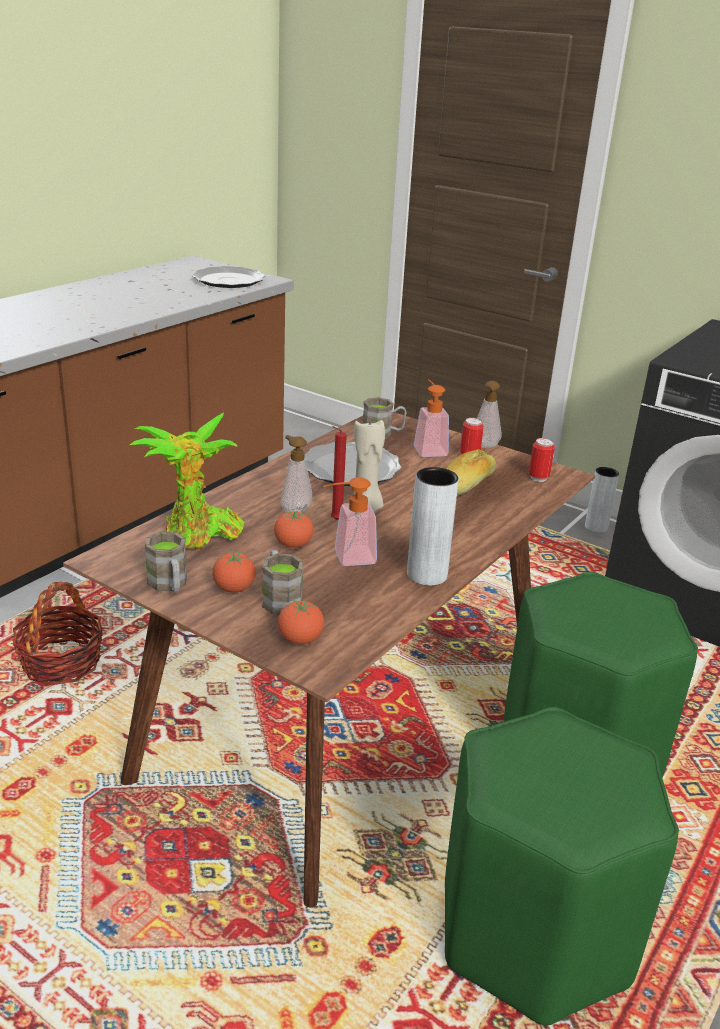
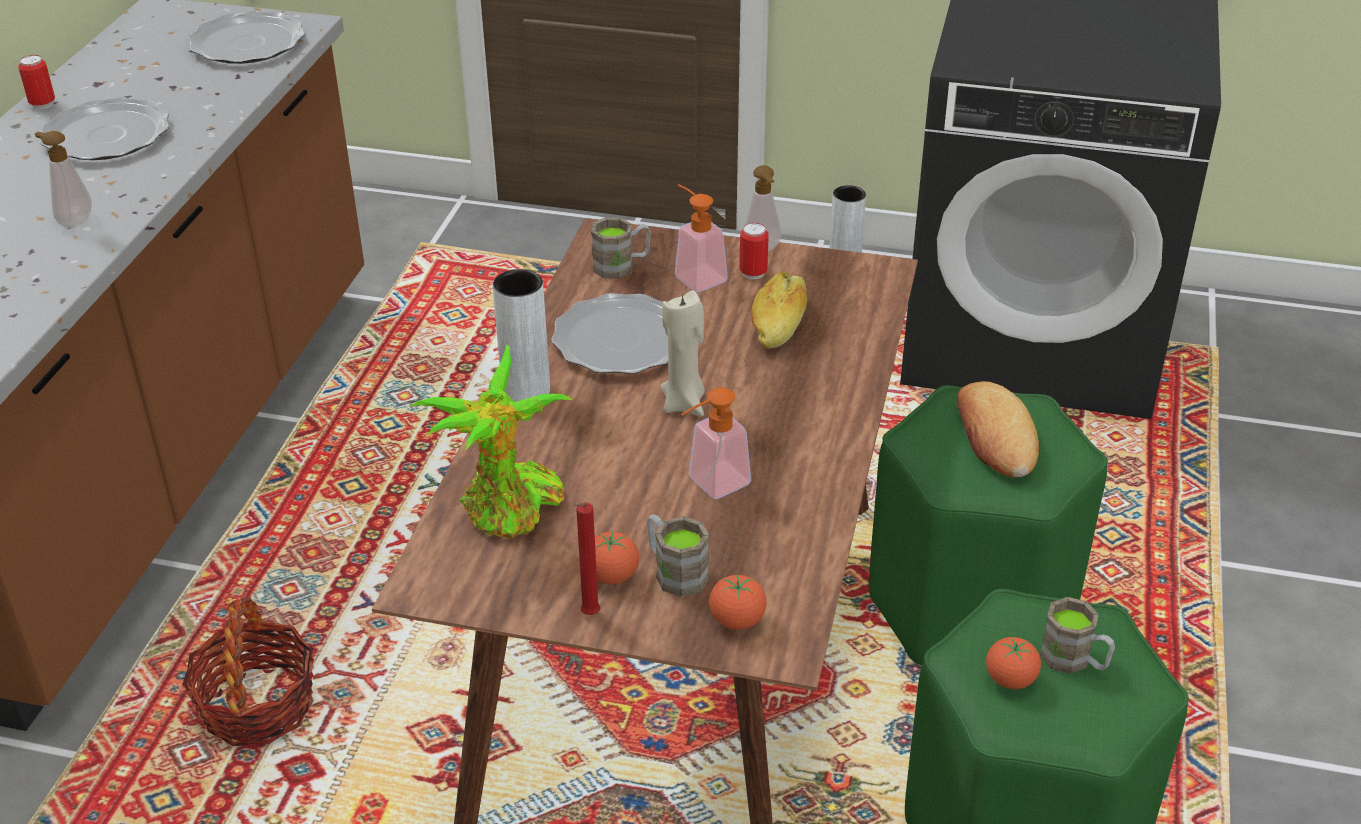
camera: 20 degrees left, 10 degrees up
(112, 300) = (106, 136): none -> plate
(169, 585) = (532, 597): brown mug -> brown mug (1074, 660)
(293, 545) = (635, 487): tomato -> tomato (1010, 679)
(294, 510) = (598, 431): soap dispenser -> soap dispenser (73, 221)
(335, 520) = (658, 432): red candle -> red candle (588, 616)
(427, 575) = (817, 480): grey vase -> grey vase (526, 391)
(538, 478) = (855, 285): can -> can (42, 104)
(611, 610) = (995, 437): none -> bread

